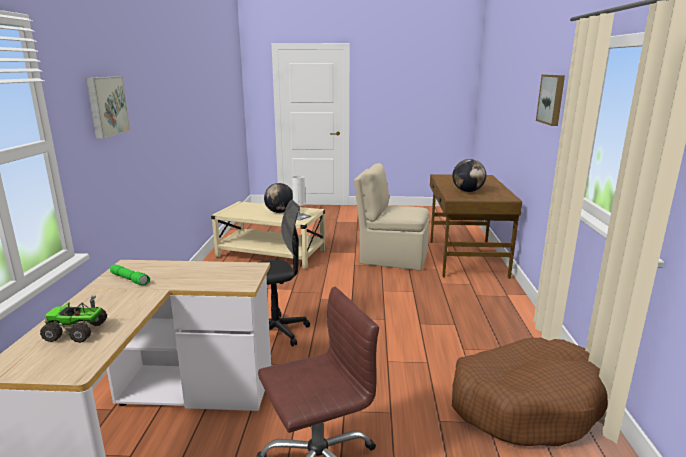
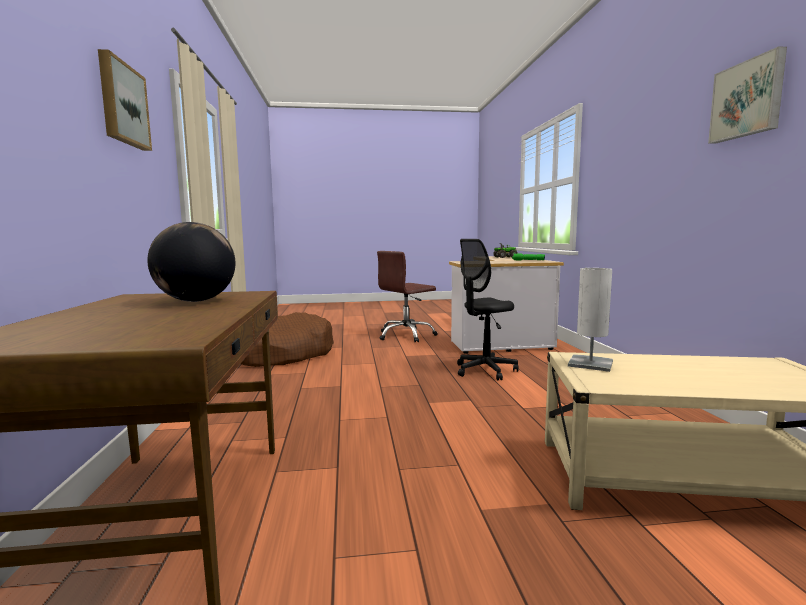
camera: 170 degrees right, 10 degrees down
(106, 106) = (619, 147): picture -> picture (748, 99)
(279, 212) = (664, 373): globe -> none
(392, 258) = (375, 495): beige chair -> none

